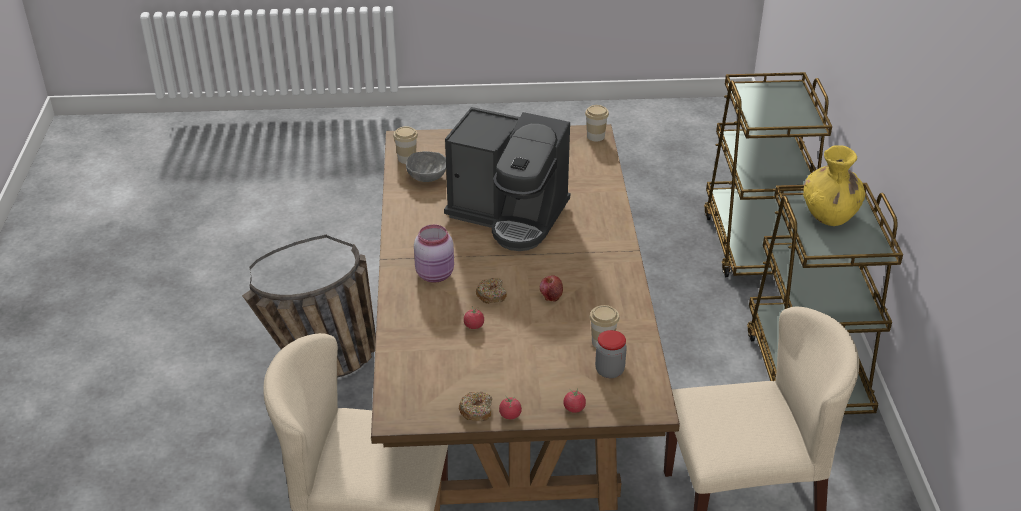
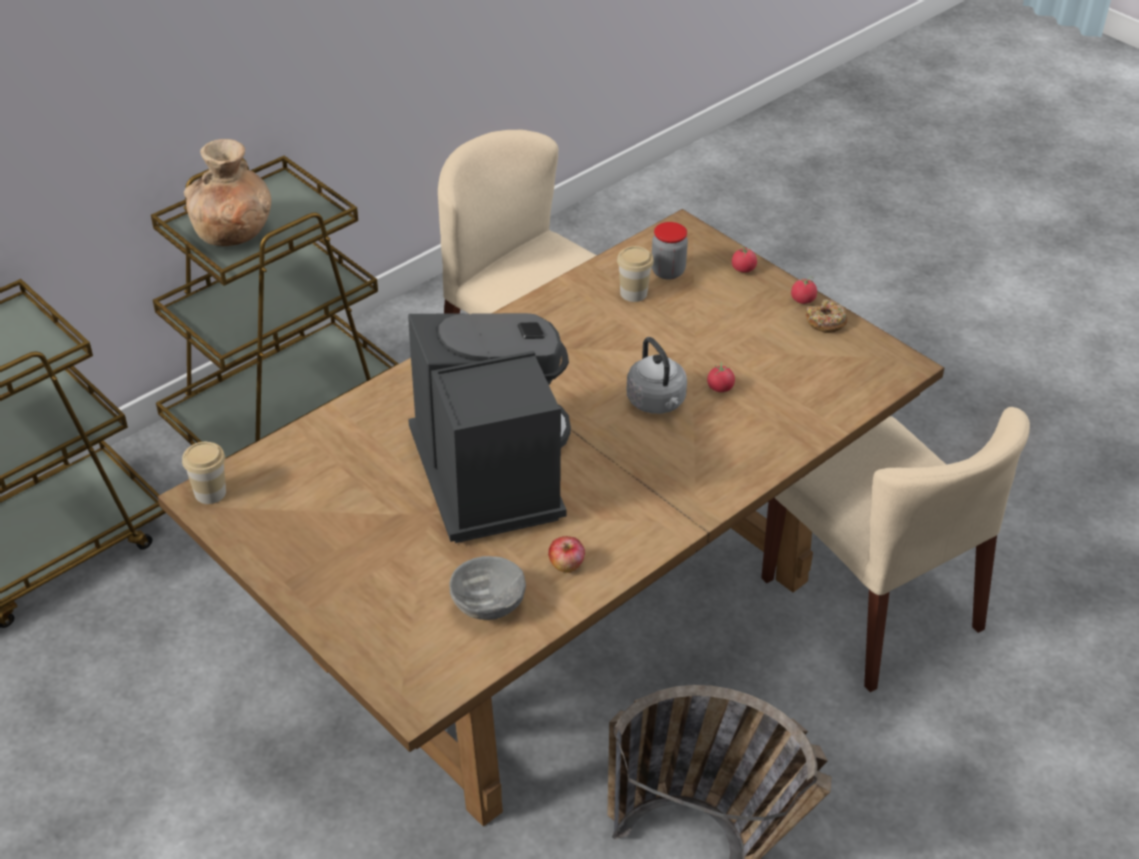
camera: 130 degrees left, 5 degrees up
(406, 158) = (464, 658): cup -> none
(436, 274) = (677, 465): pink jar -> none
(491, 295) = (657, 403): donut -> grey kettle
(551, 296) = (605, 360): apple -> apple (566, 565)
(829, 215) = (234, 233): yellow vase -> brown vase

